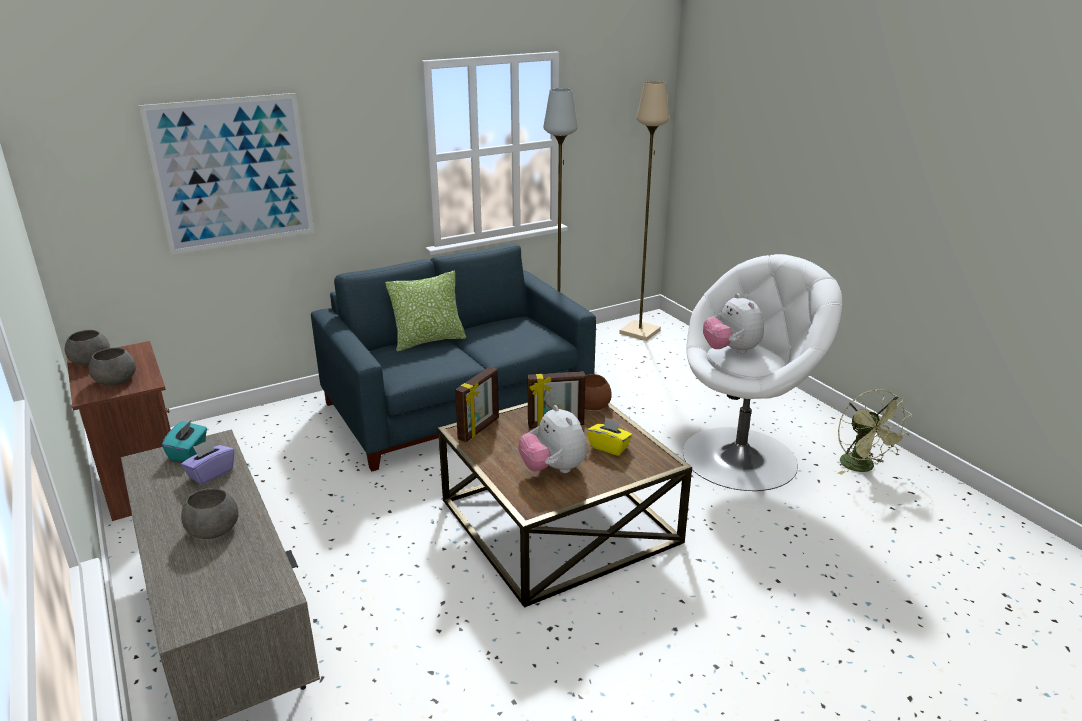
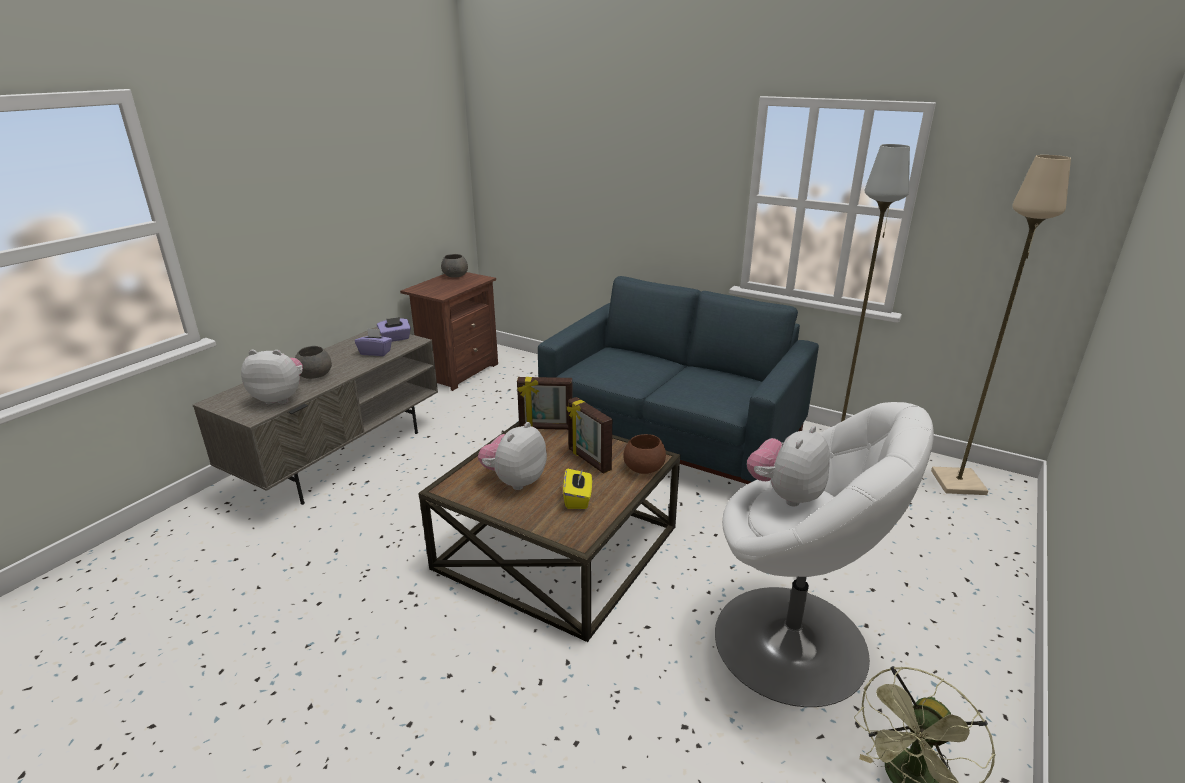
camera: 60 degrees right, 0 degrees up
(116, 380) = (438, 288): grey bowl -> none
(188, 452) = (395, 338): turquoise tissue box -> purple tissue box
(232, 173) = (586, 173): picture -> none
(249, 567) = (280, 398): none -> plush toy
(428, 340) = (658, 361): pillow -> none

